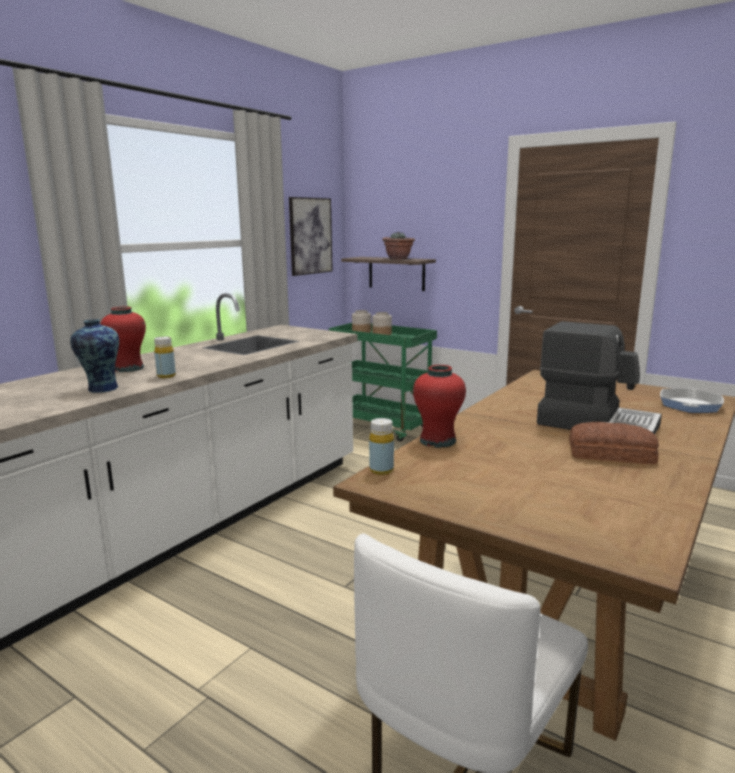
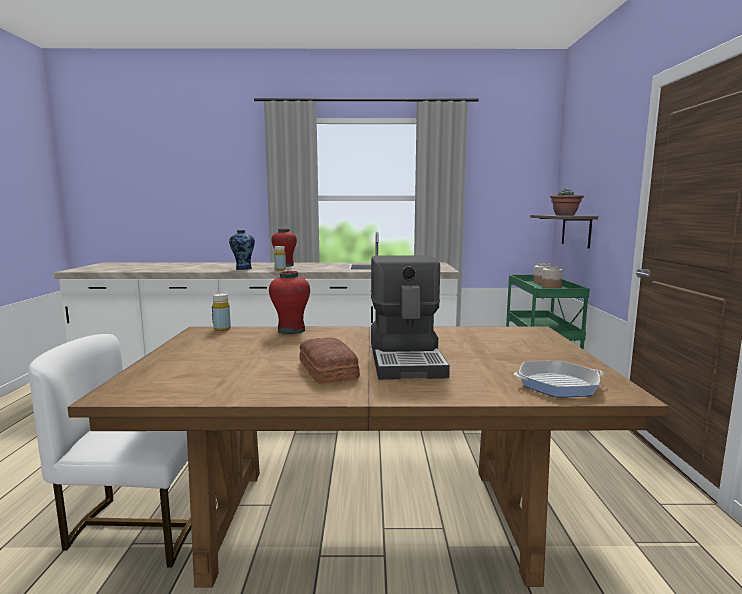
camera: 55 degrees right, 5 degrees down
(310, 236) = (505, 195): picture -> none

